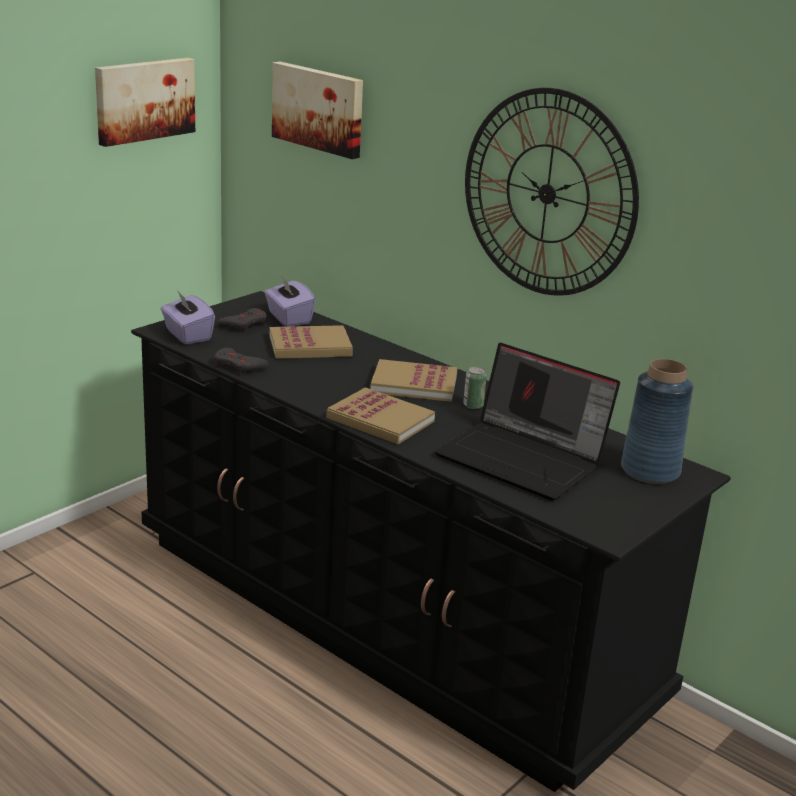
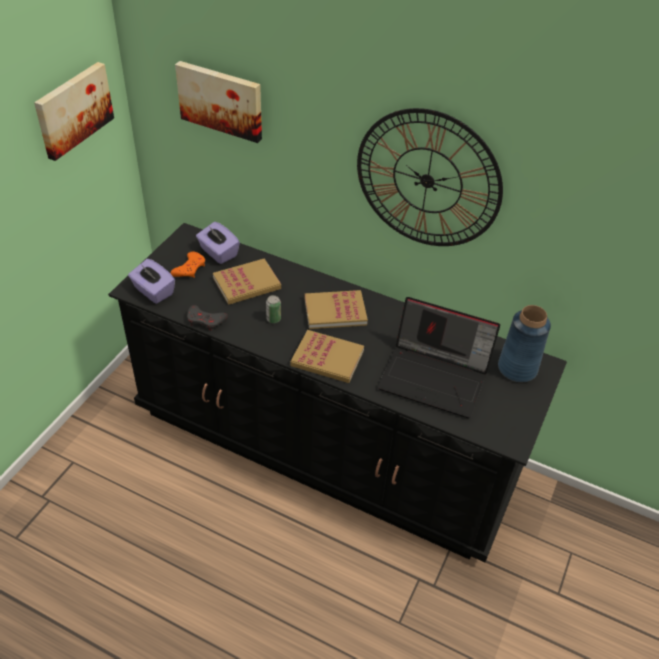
camera: 15 degrees left, 20 degrees up
(244, 324) = (189, 268): grey game controller -> orange game controller
(473, 405) = (382, 326): can -> can (273, 319)

